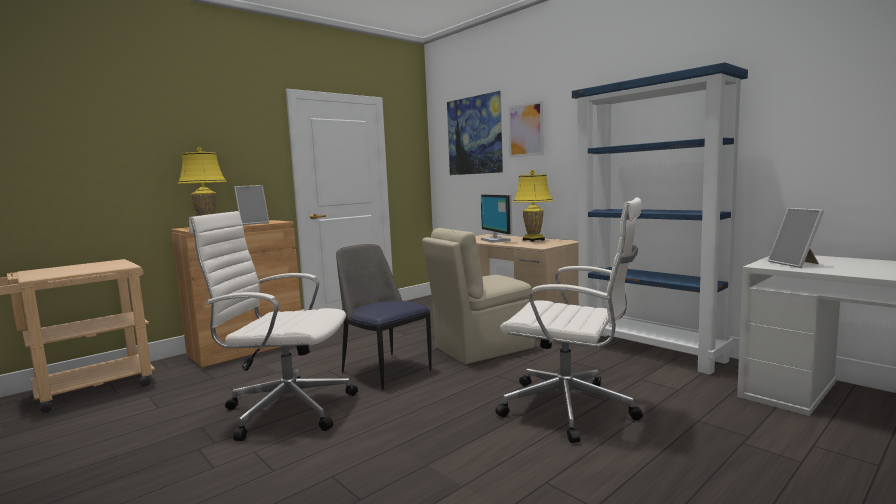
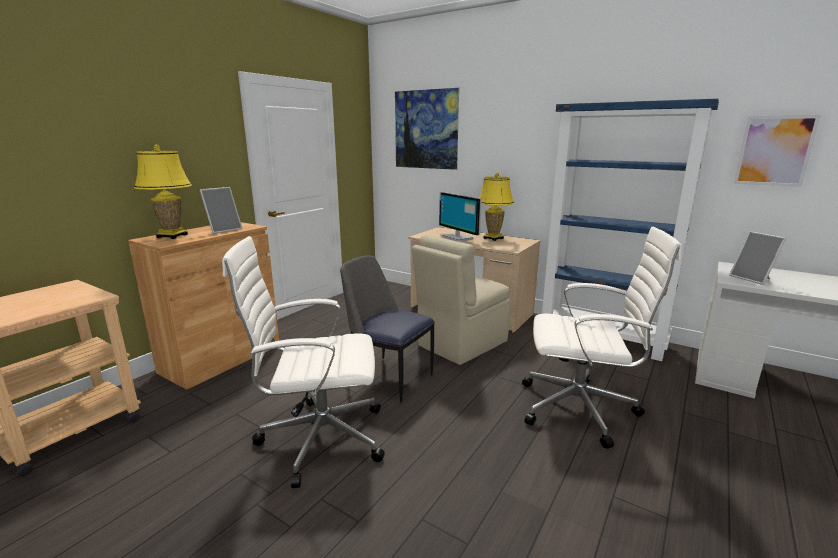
camera: 15 degrees left, 10 degrees up
(526, 130) = (485, 130): picture -> picture (774, 151)

